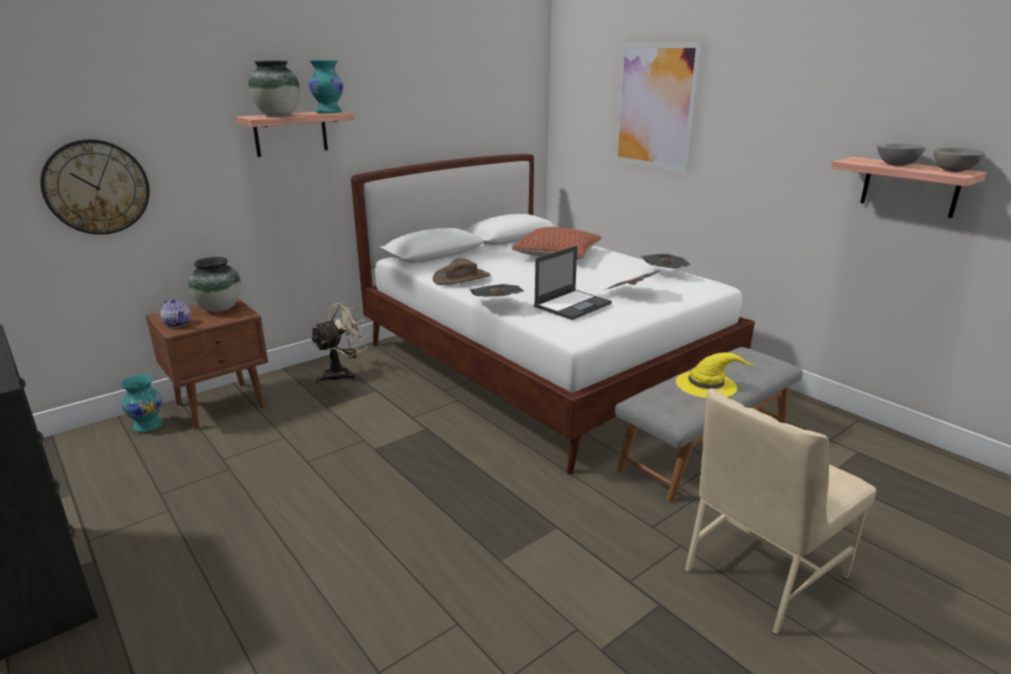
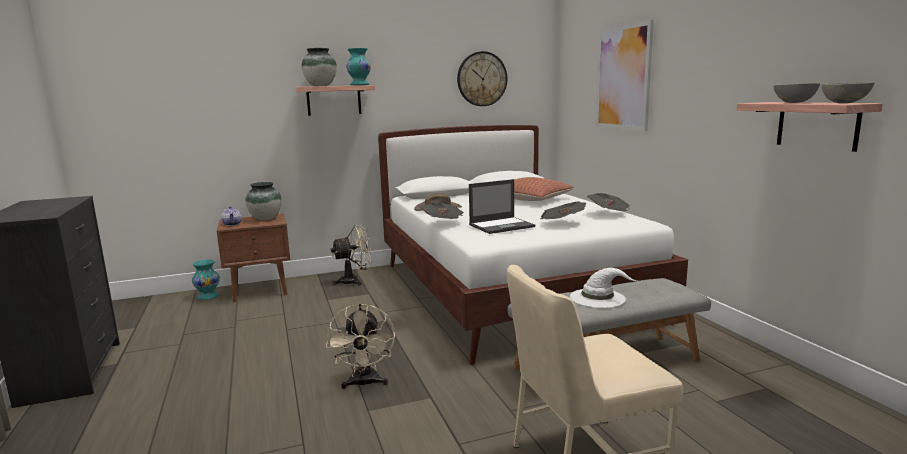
camera: 20 degrees right, 10 degrees down
(96, 187) = (197, 129): wall clock -> wall clock (482, 79)
(469, 524) = (364, 384): none -> beige fan
(707, 384) = (598, 298): yellow hat -> white hat

